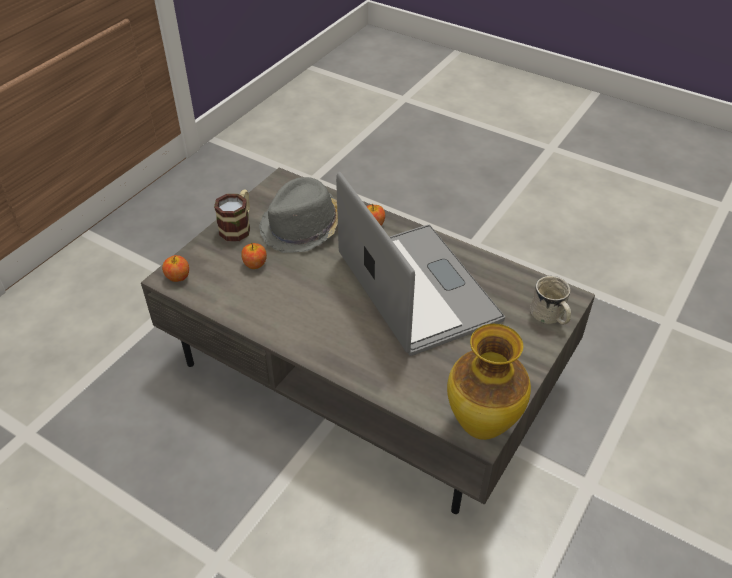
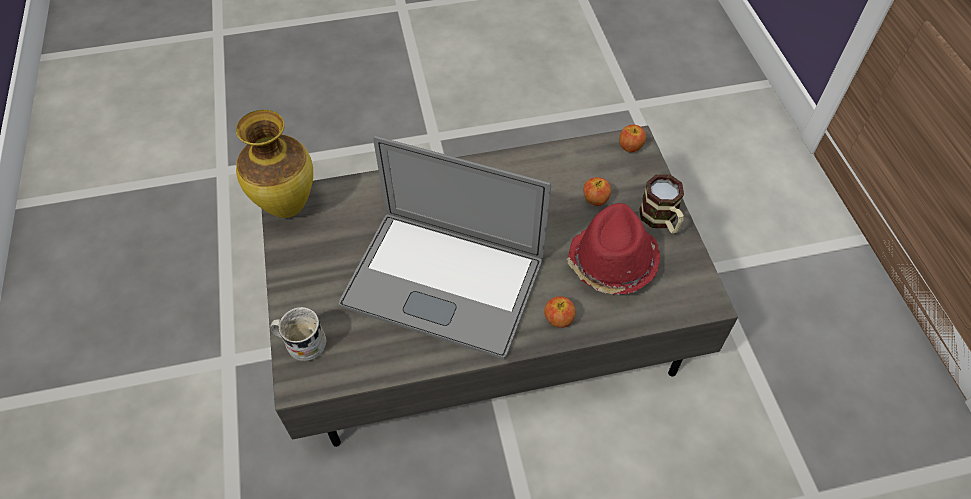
camera: 135 degrees right, 10 degrees up
(302, 228) = (611, 262): grey hat -> red hat

